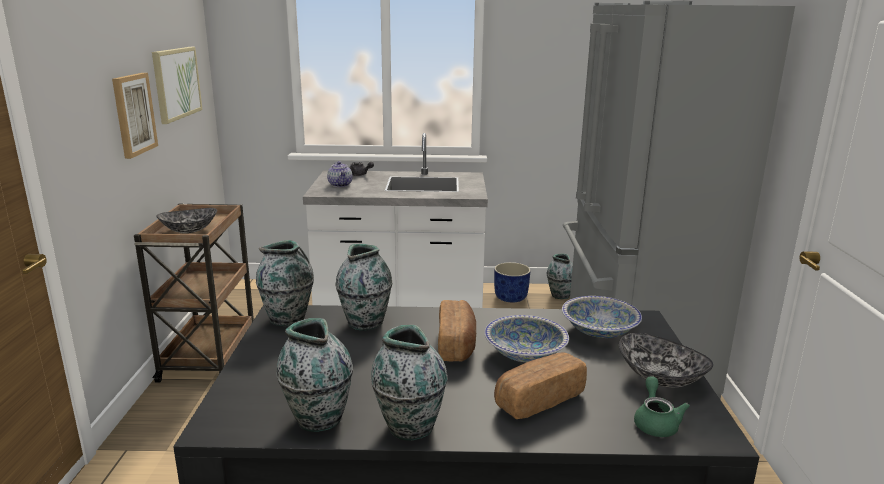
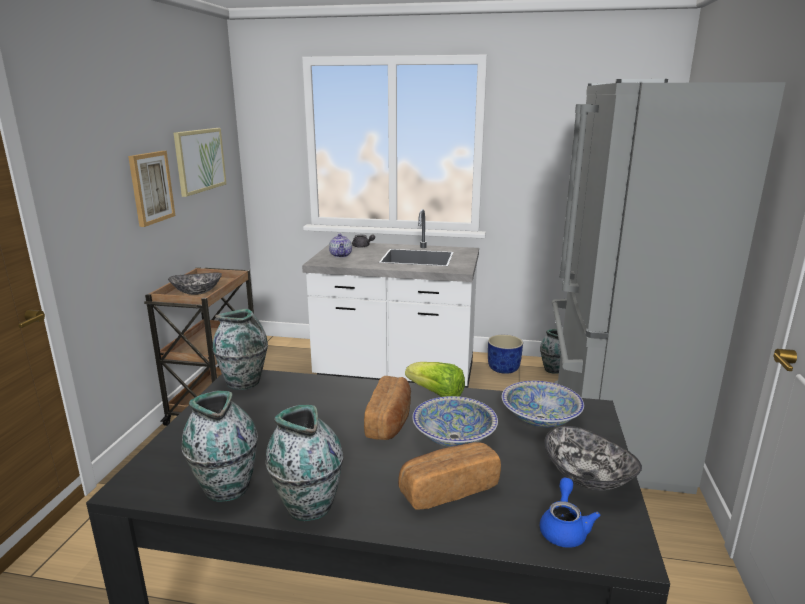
camera: 10 degrees right, 0 degrees up
(365, 322) = (313, 391): vase -> none
(492, 316) = (436, 394): none -> lettuce
(655, 422) = (564, 528): green teapot -> blue teapot

